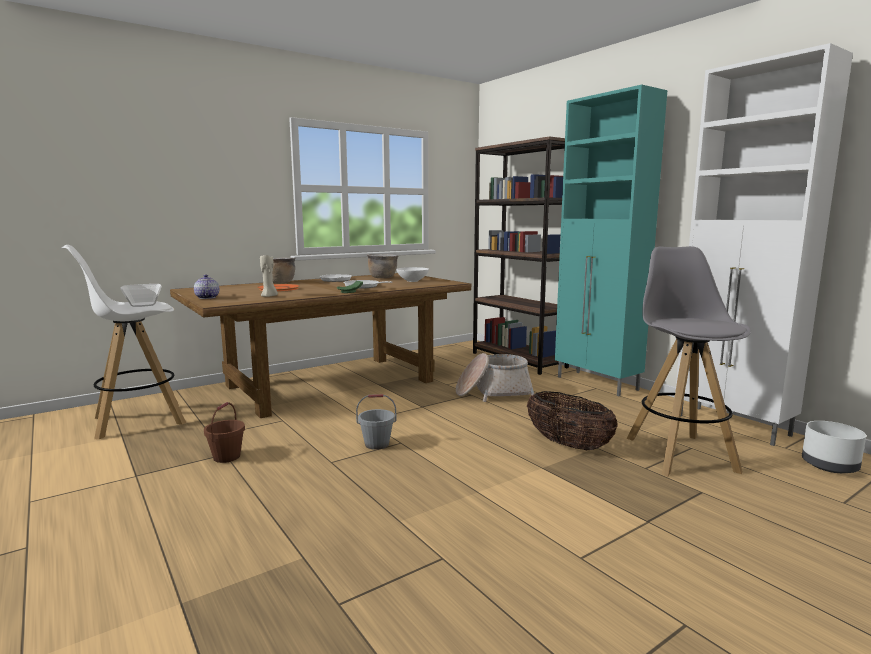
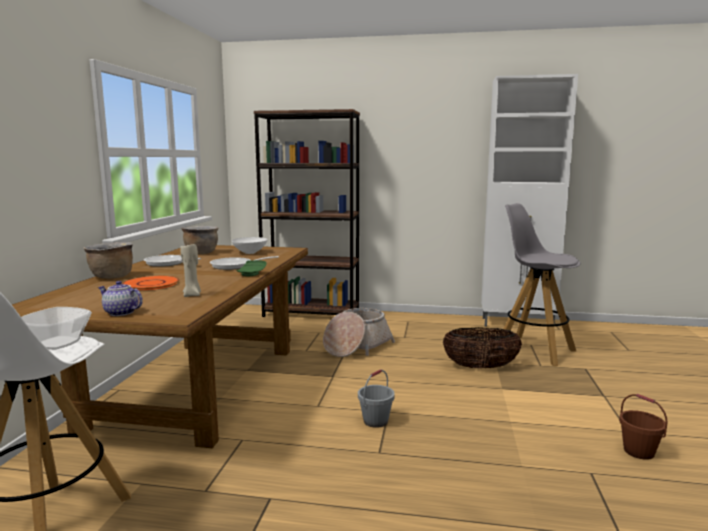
camera: 45 degrees left, 0 degrees up
(226, 457) = (279, 499): brown bucket -> brown bucket (638, 451)
(597, 384) = (402, 318): turquoise cabinet -> none
(828, 466) = (589, 333): white planter -> none

